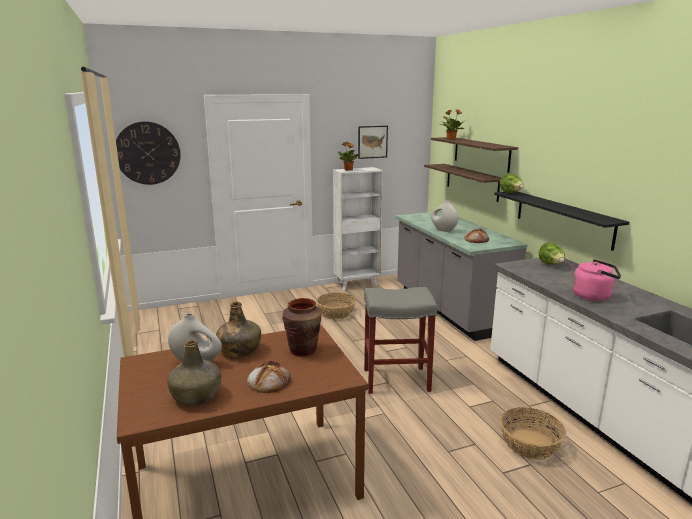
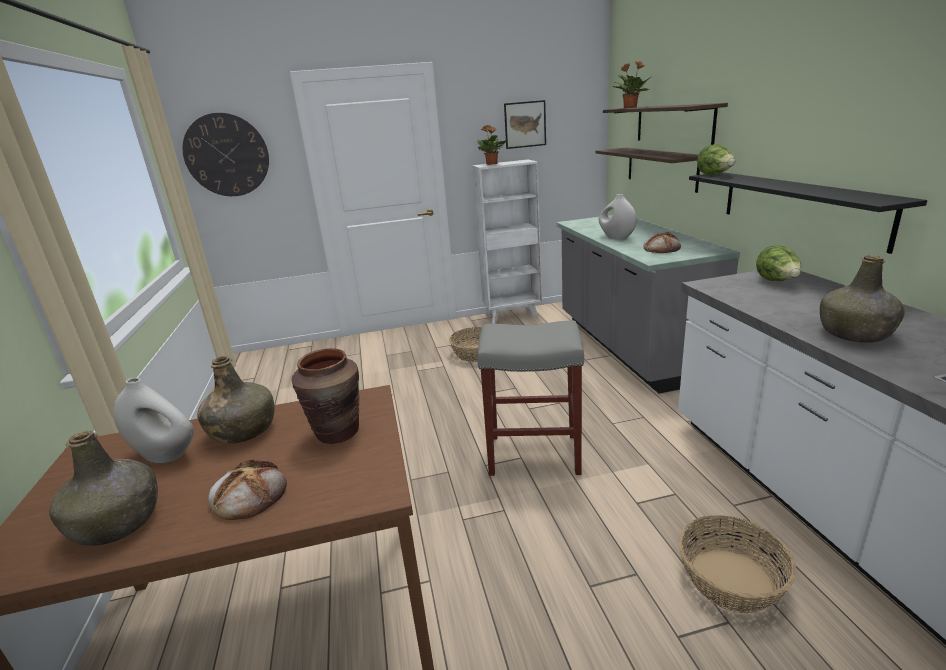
camera: 10 degrees right, 5 degrees up
(594, 296) = (855, 334): pink kettle -> green bottle

